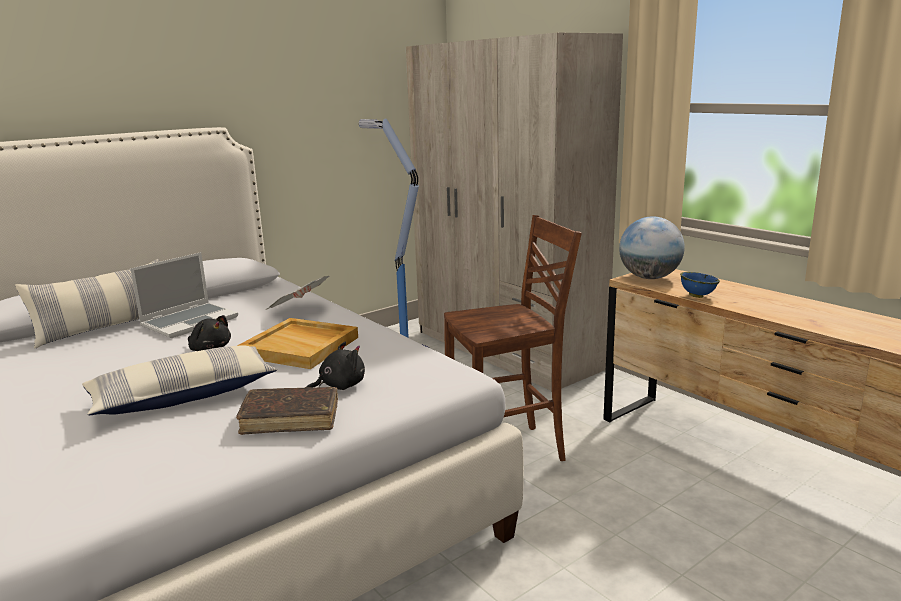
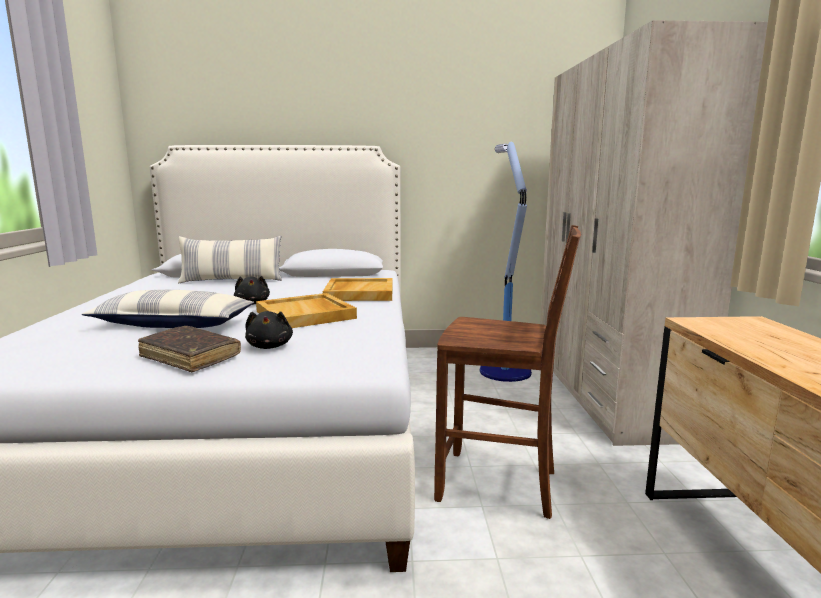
camera: 35 degrees right, 5 degrees down
(190, 321) = (280, 286): laptop -> none
(299, 309) = (359, 293): newspaper -> beige tray
(339, 386) = (270, 346): black plush toy -> black plush toy turned 75 degrees clockwise
(649, 278) = (723, 325): globe -> none
(697, 296) = (761, 354): blue bowl -> none

